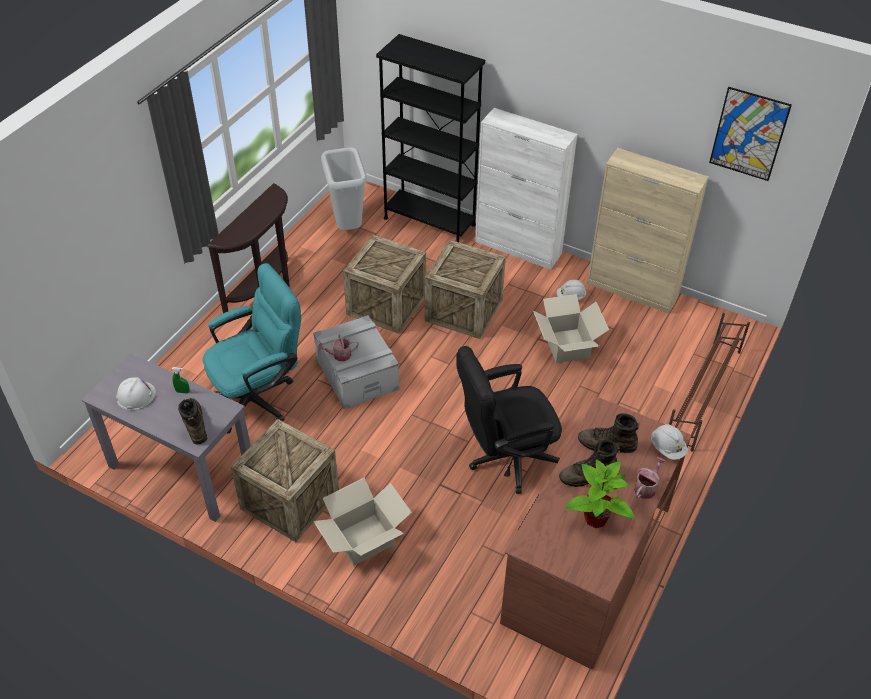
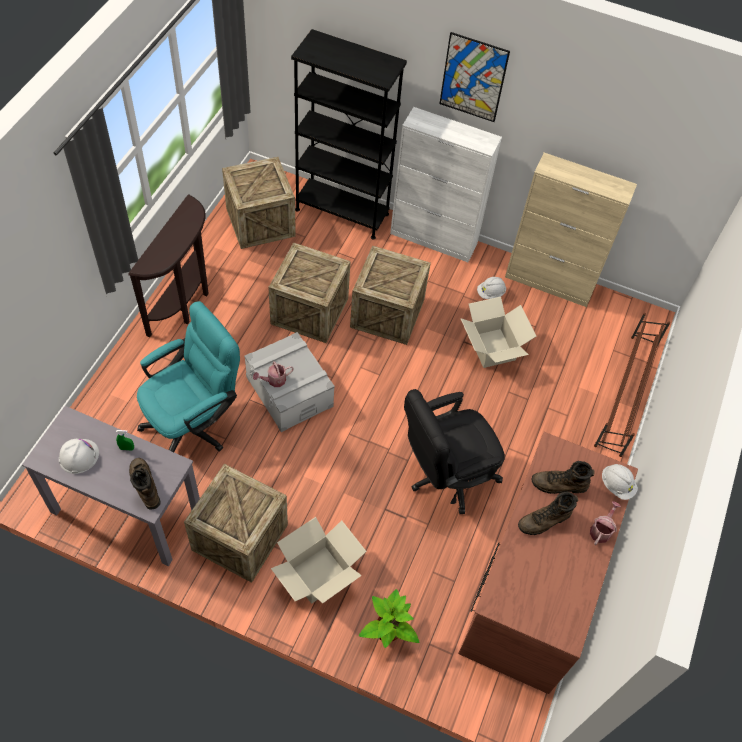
camera: 10 degrees left, 10 degrees up
(348, 227) = (260, 222): grey trash can -> crate
(595, 519) = (557, 569): potted plant -> potted plant (387, 633)
(749, 134) = (682, 146): picture -> picture (473, 78)

